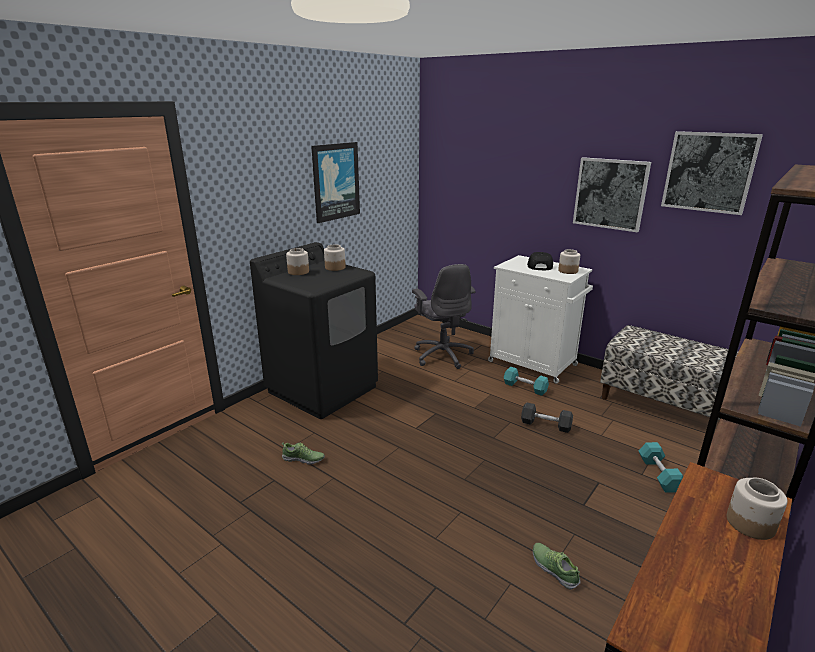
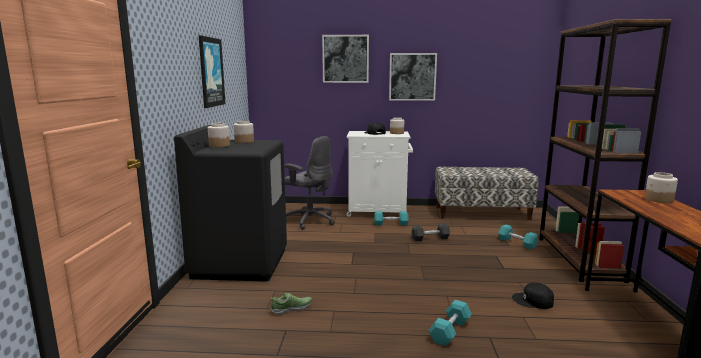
camera: 35 degrees left, 10 degrees down
(406, 556) = (450, 331): none -> turquoise dumbbell
(554, 569) = (533, 301): shoe -> black cap
(709, 172) = (472, 57): picture -> picture (345, 59)

